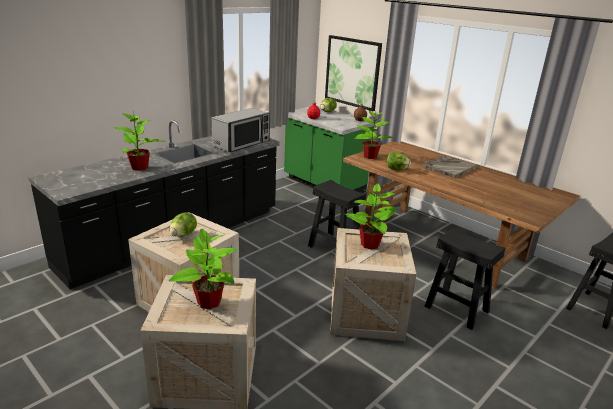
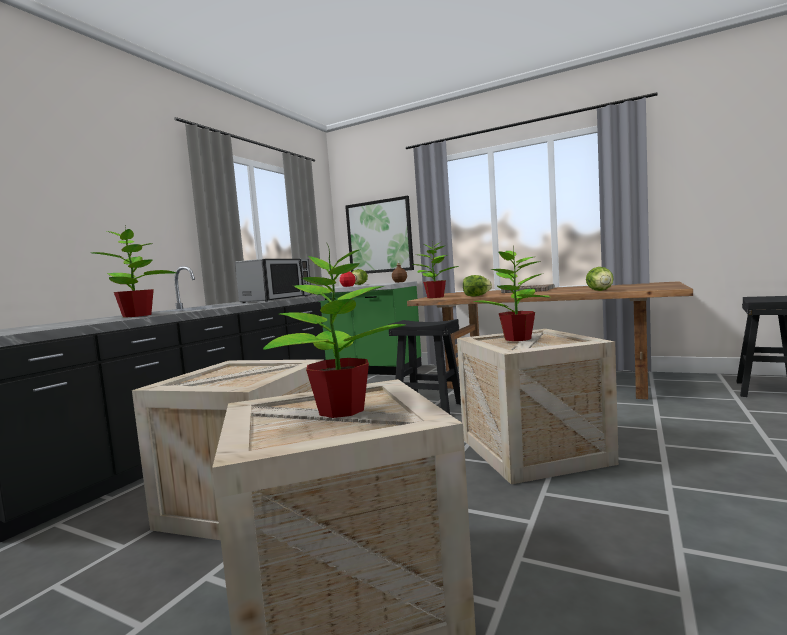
camera: 15 degrees left, 20 degrees down
(183, 235) = (233, 373): lettuce -> lettuce (600, 291)
(456, 309) = (634, 422): black stool -> none

